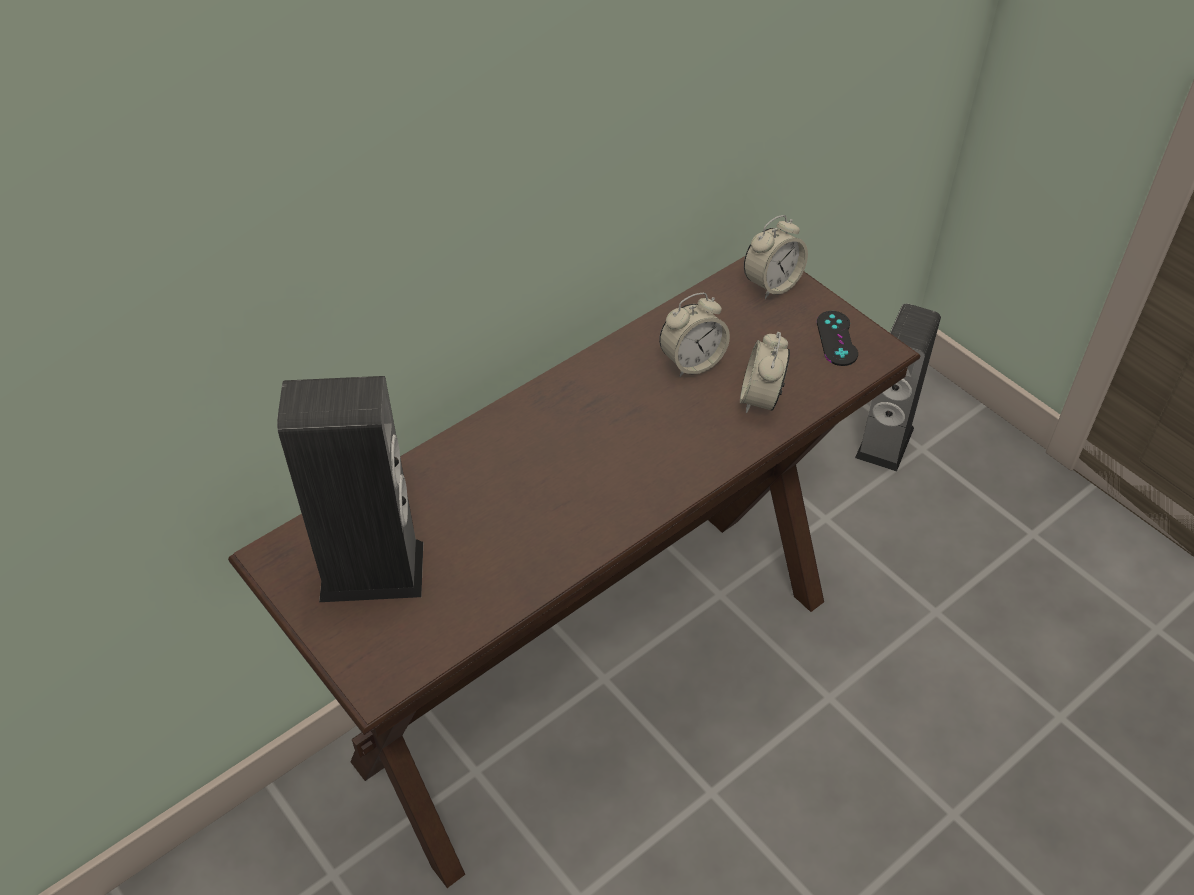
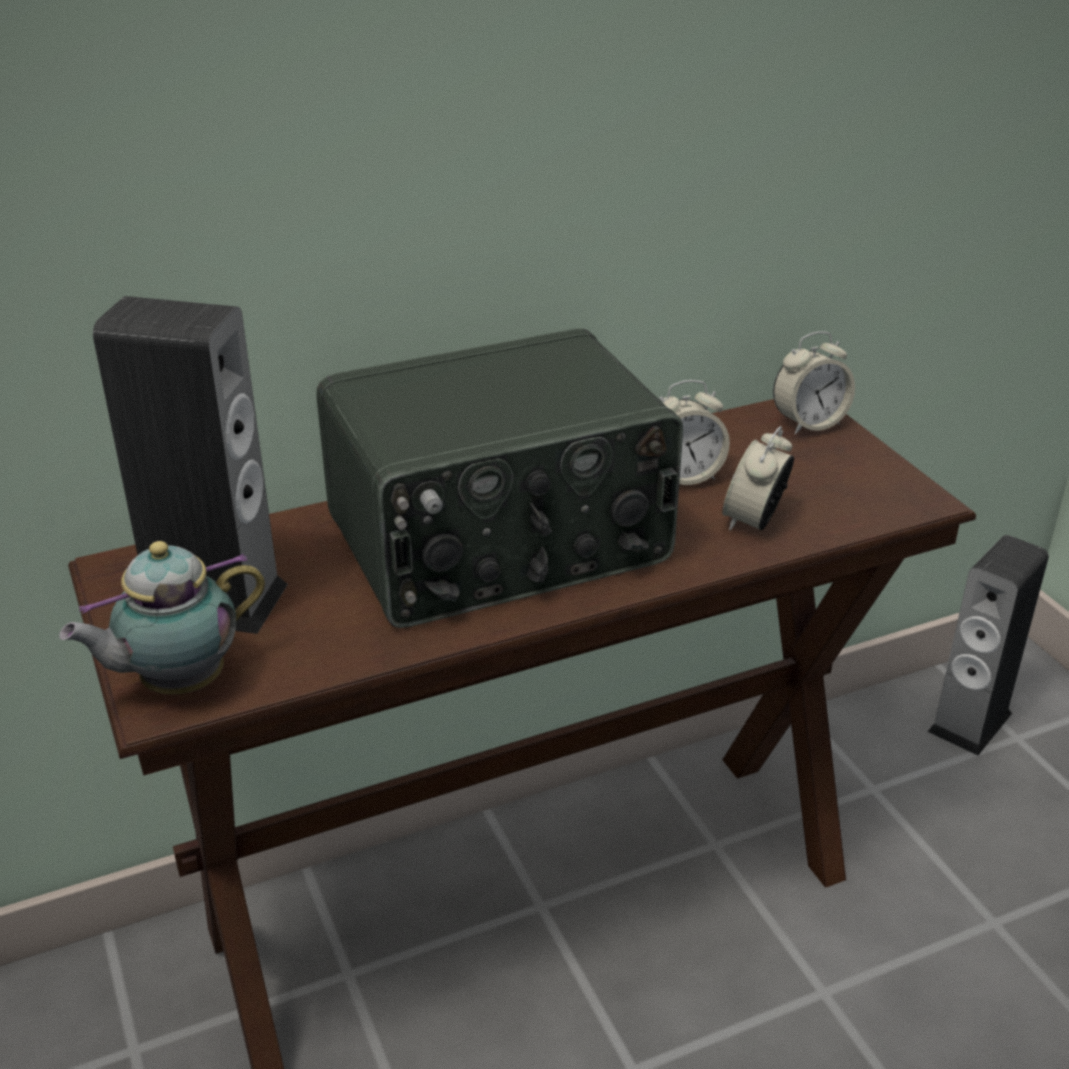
camera: 15 degrees right, 15 degrees down
(381, 659) = (177, 683): none -> teapot
(575, 464) = (500, 543): none -> radio
(837, 338) = (871, 481): black game controller -> none

